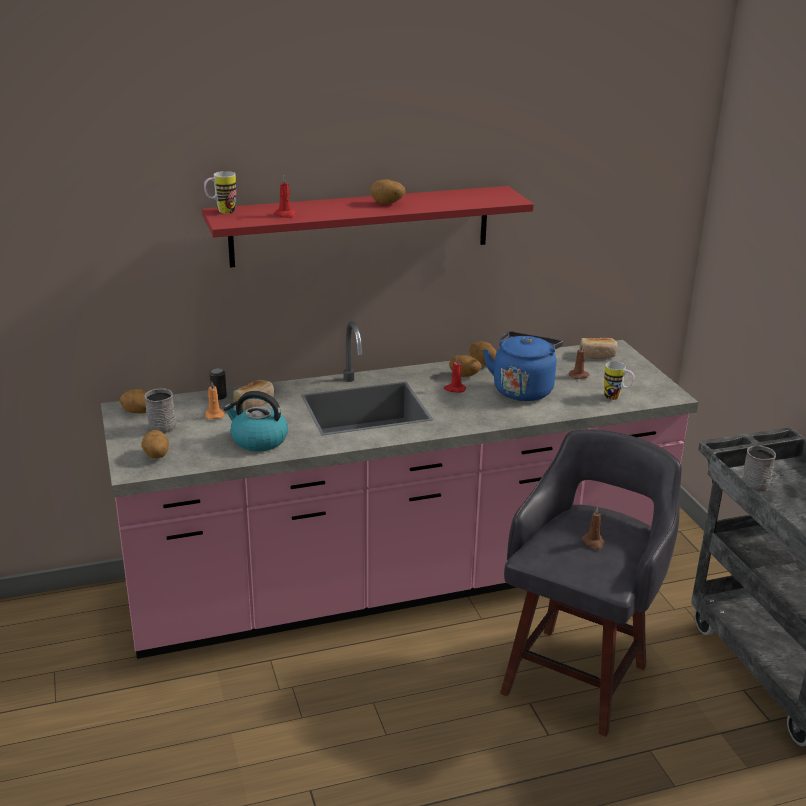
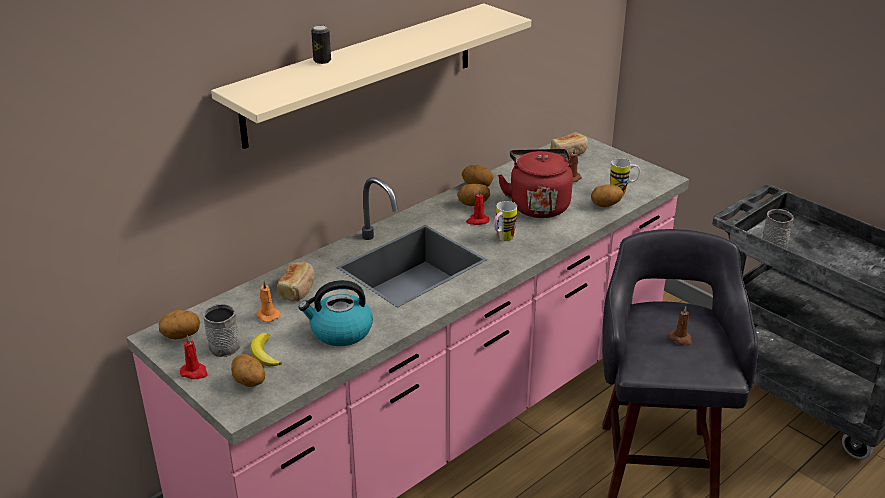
camera: 25 degrees left, 5 degrees up
(186, 440) = (264, 354): none -> banana
(219, 397) = (254, 293): can -> can (322, 61)
(221, 212) = (239, 90): mug -> mug (502, 239)
(285, 215) = (313, 80): red candle -> red candle (194, 372)
(361, 226) = (362, 73): red shelf -> beige shelf
(387, 203) = (397, 45): potato -> potato (606, 205)
(523, 389) = (538, 205): blue kettle -> red kettle

